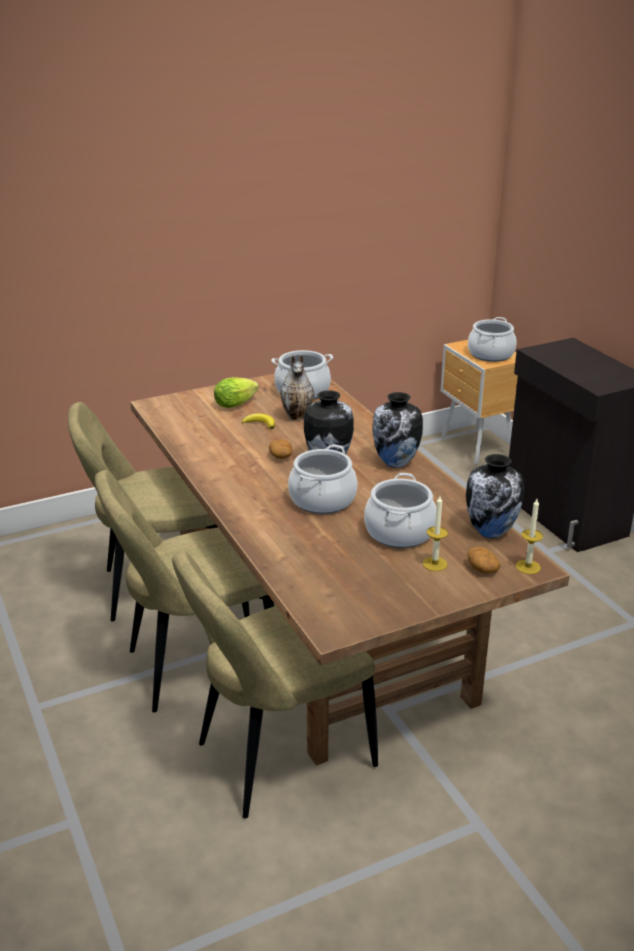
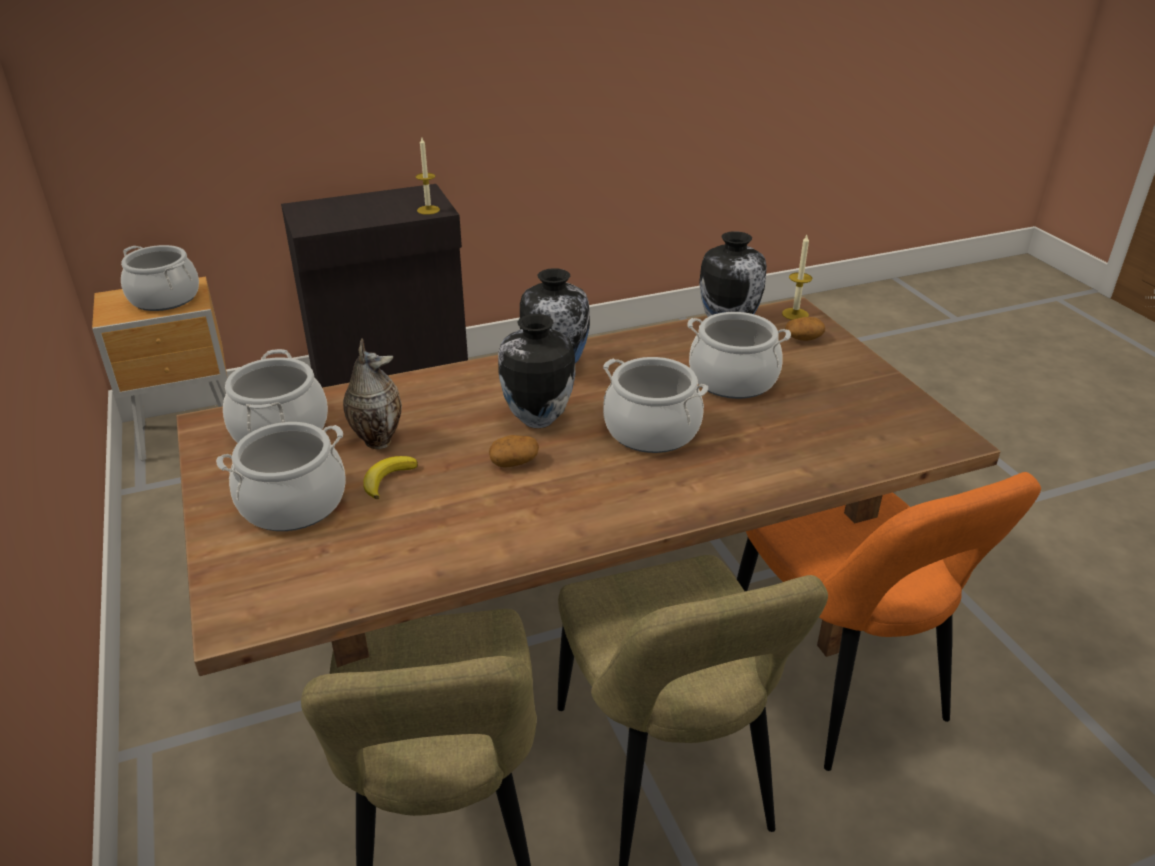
camera: 85 degrees left, 5 degrees up
(237, 404) = (293, 503): lettuce -> cooking pot
(278, 757) = (839, 685): beige chair -> orange chair
(435, 564) = (799, 364): candle -> candle (428, 210)

